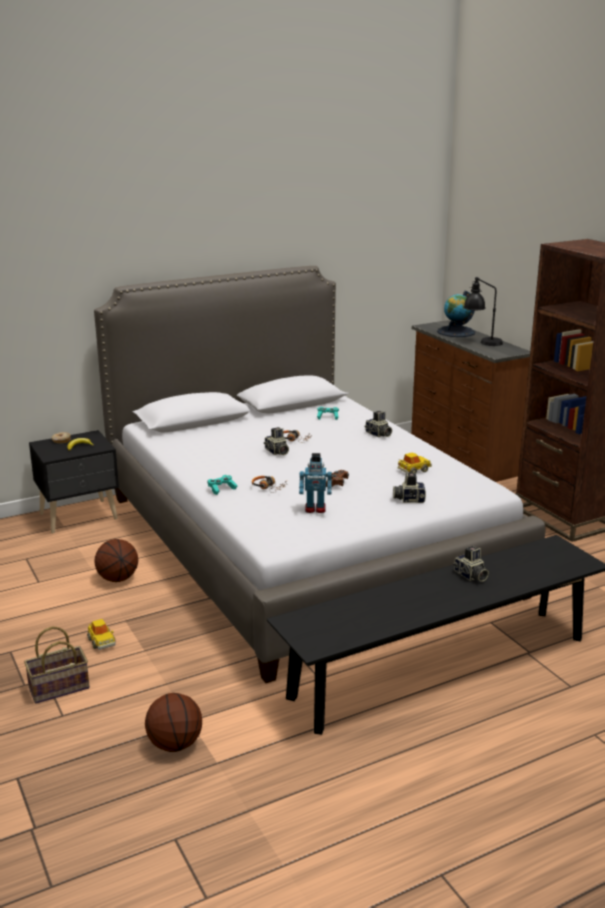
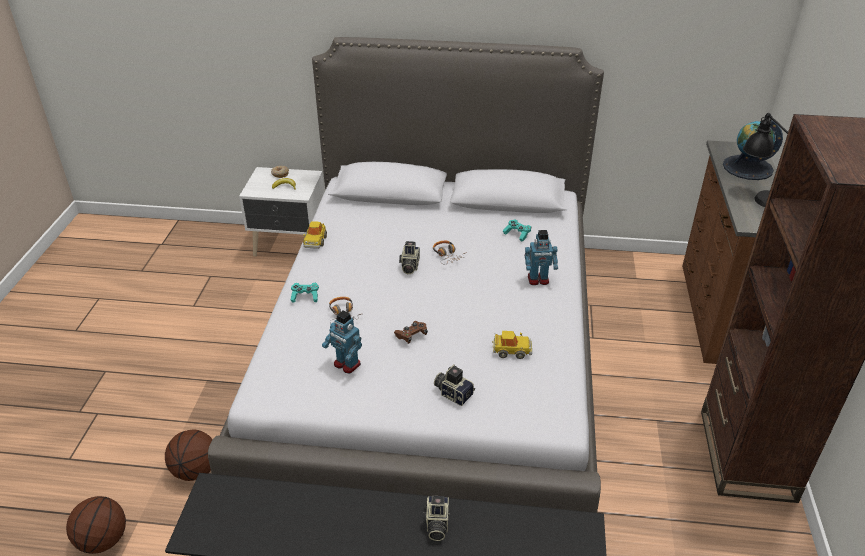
camera: 35 degrees right, 15 degrees up
(58, 689) = (93, 429): basket -> none
(80, 517) = (290, 246): black nightstand -> white nightstand
(101, 641) = (169, 394): toy car -> toy car (315, 241)
(117, 578) = (248, 329): basketball -> basketball (195, 470)
(378, 434) = (538, 280): camera -> toy robot

